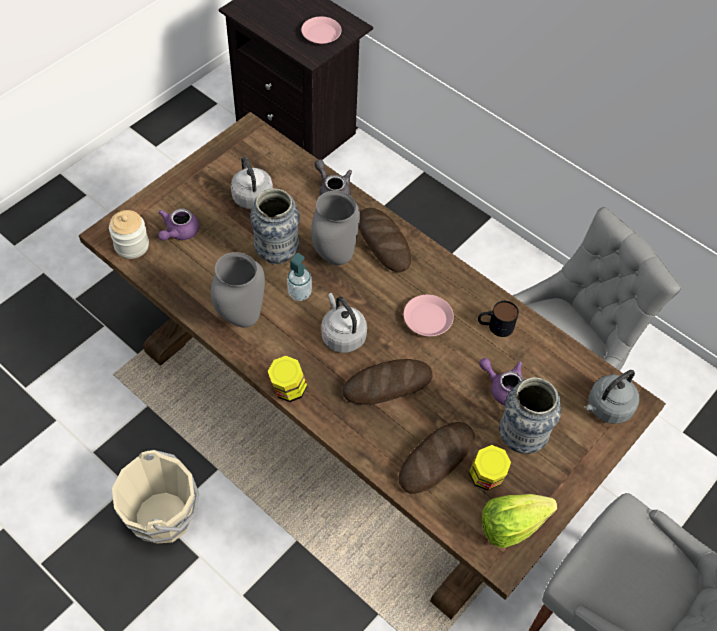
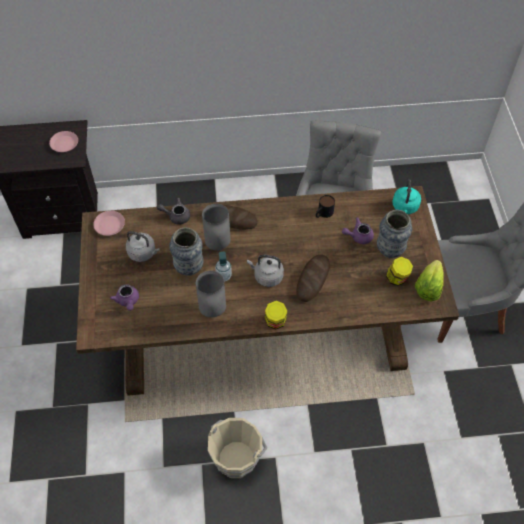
camera: 45 degrees left, 0 degrees up
(132, 246) = (112, 329): jar -> none
(427, 318) = (292, 235): pink plate -> pink plate (109, 225)
(436, 459) = (370, 290): bread -> none
(607, 408) = (405, 207): grey kettle -> turquoise kettle

